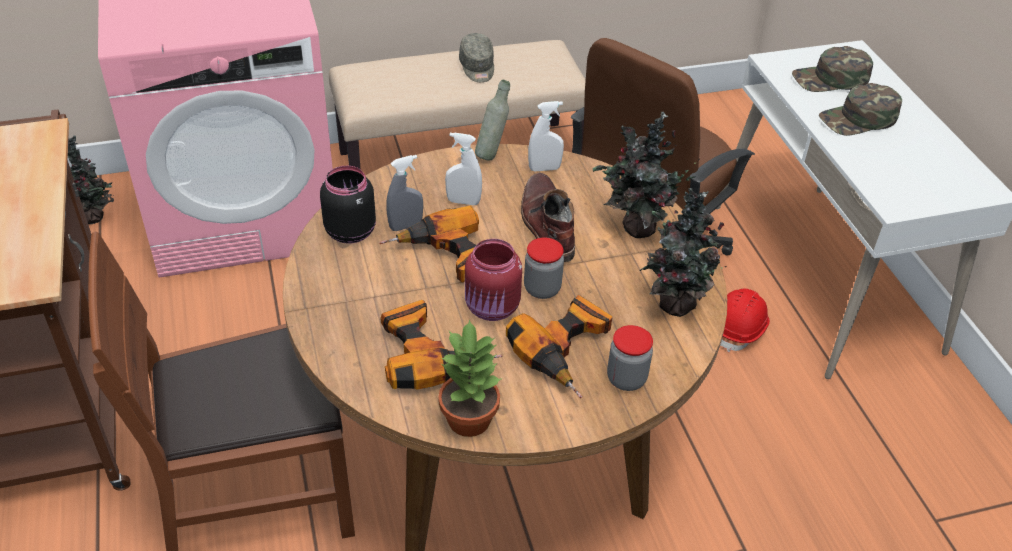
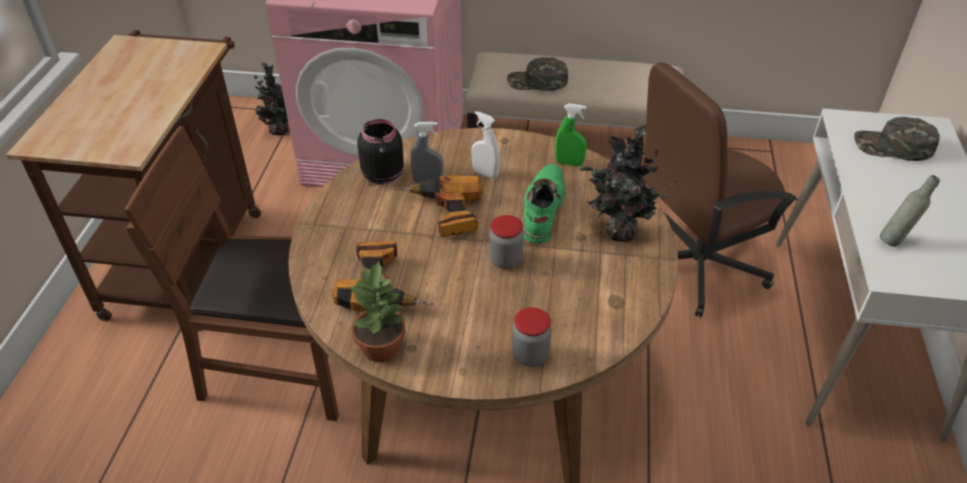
camera: 25 degrees right, 0 degrees up
(477, 67) = (593, 75): grey cap -> none
(492, 154) = (532, 141): grey bottle -> grey bottle (895, 240)
(492, 308) = (455, 265): red jar -> none
(544, 168) = (569, 163): white spray bottle -> green spray bottle
(546, 225) = (542, 209): brown boot -> green boot
(567, 351) = (495, 317): power drill -> none
(672, 303) = (611, 304): potted plant -> none
(739, 328) = (744, 355): red hard hat -> none
(859, 119) = (900, 189): green cap -> green cap (537, 81)

